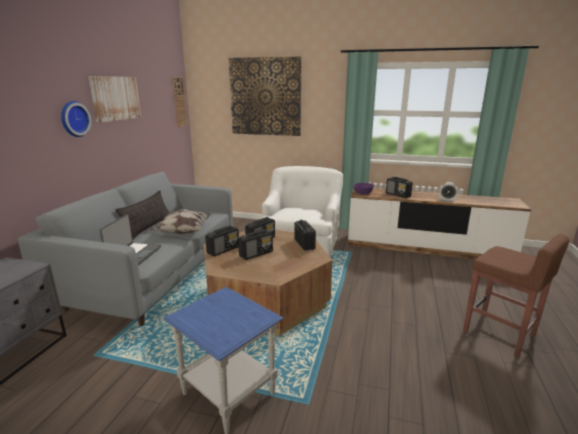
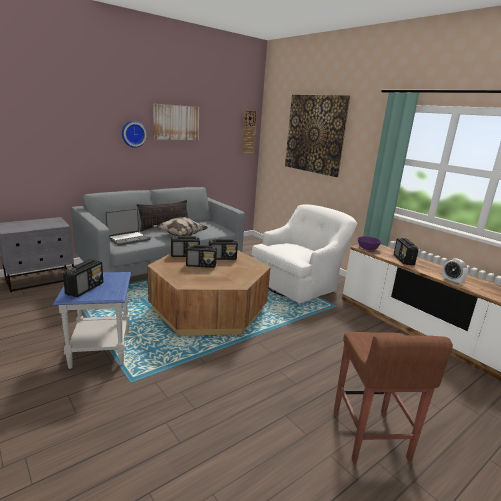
camera: 35 degrees right, 0 degrees up
(304, 244) = (249, 271): radio -> radio (85, 288)

